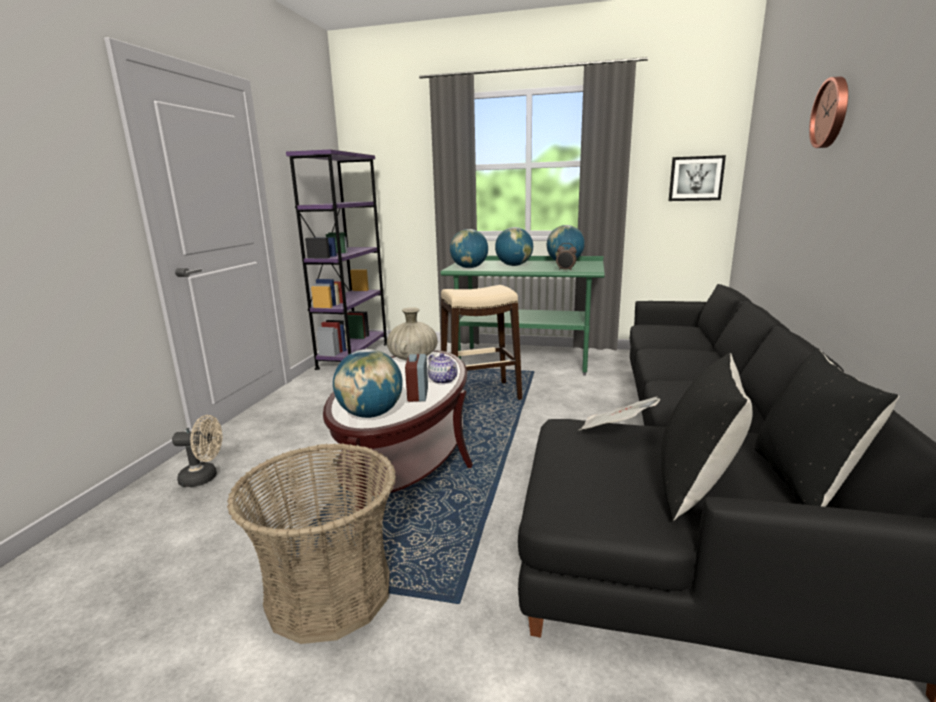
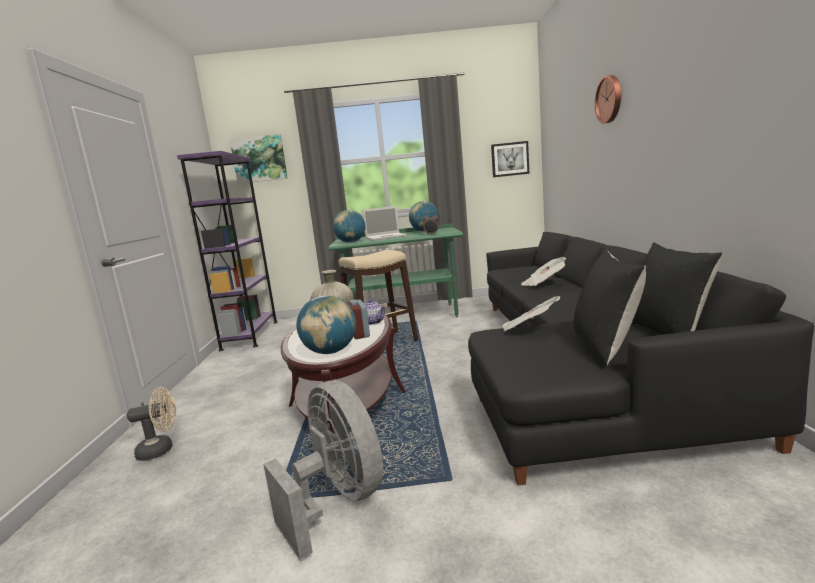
camera: 15 degrees left, 5 degrees down
(329, 592) = (338, 500): basket -> grey fan
(387, 156) = (259, 159): none -> picture
(514, 265) = (386, 237): globe -> laptop
(685, 360) = (543, 283): none -> newspaper

